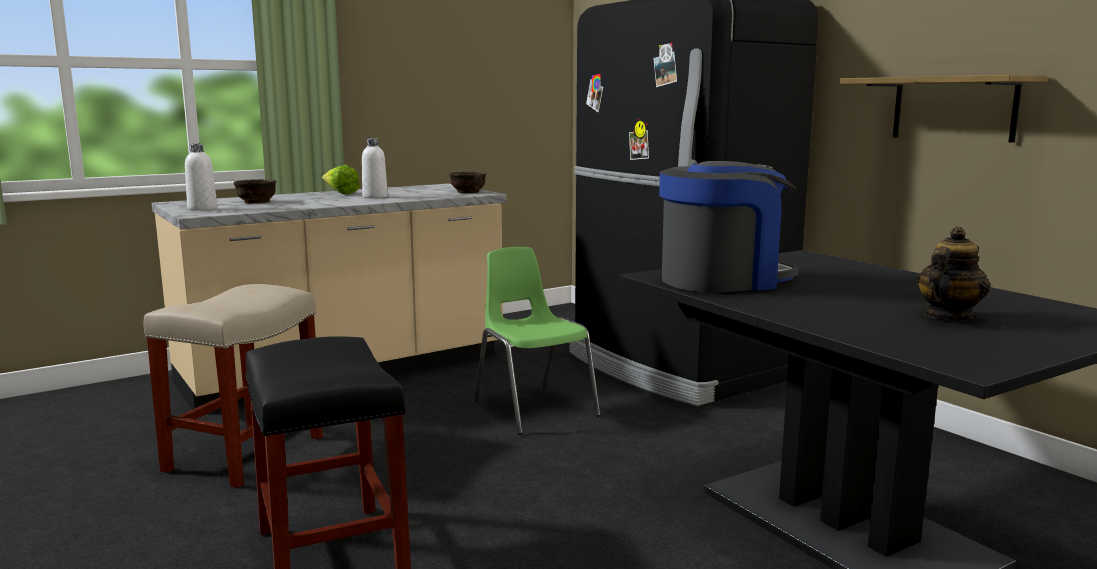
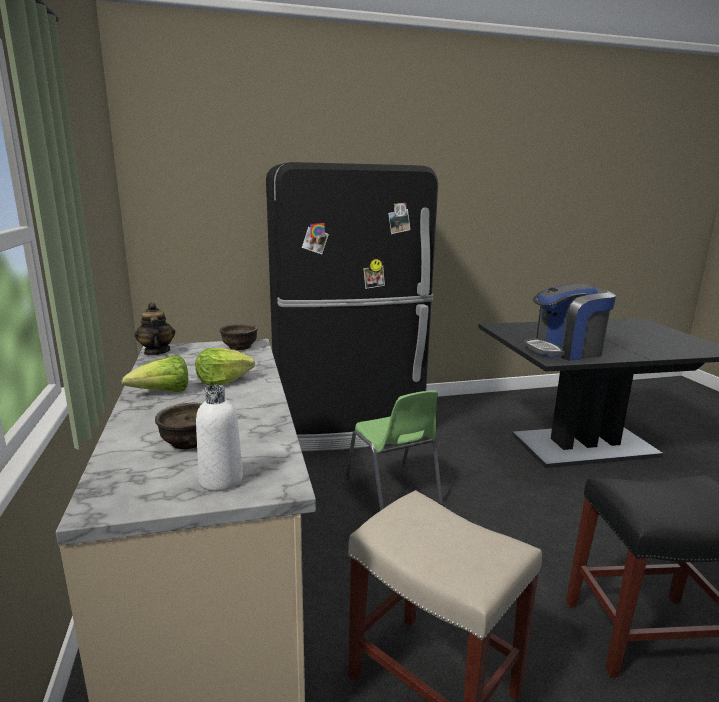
camera: 70 degrees left, 5 degrees up
(375, 196) = (222, 381): white bottle -> lettuce
(534, 407) = (393, 492): green chair -> green chair turned 105 degrees counterclockwise
(723, 280) = (565, 350): coffee machine -> coffee machine turned 105 degrees counterclockwise
(947, 316) = (641, 336): teapot -> teapot (156, 352)
(953, 108) = (482, 236): shelf -> none

